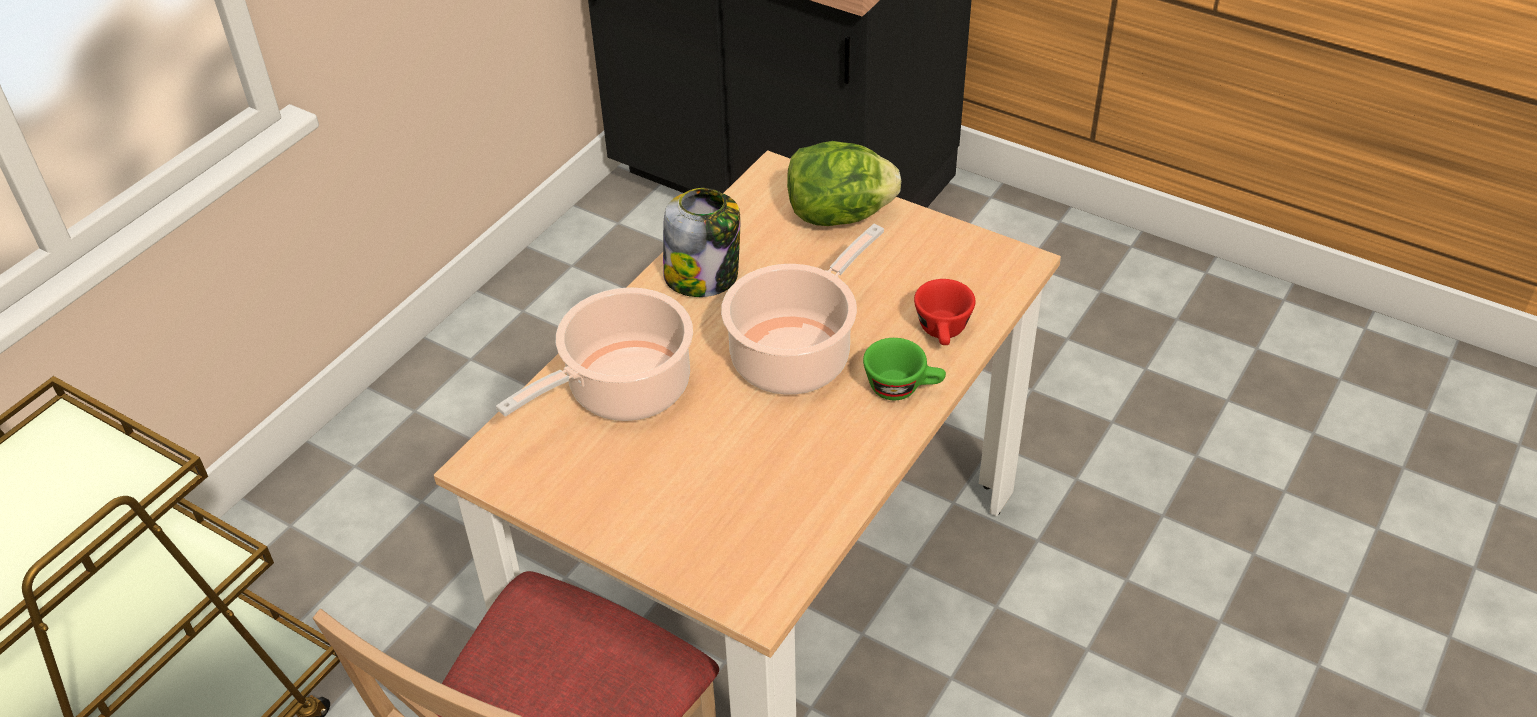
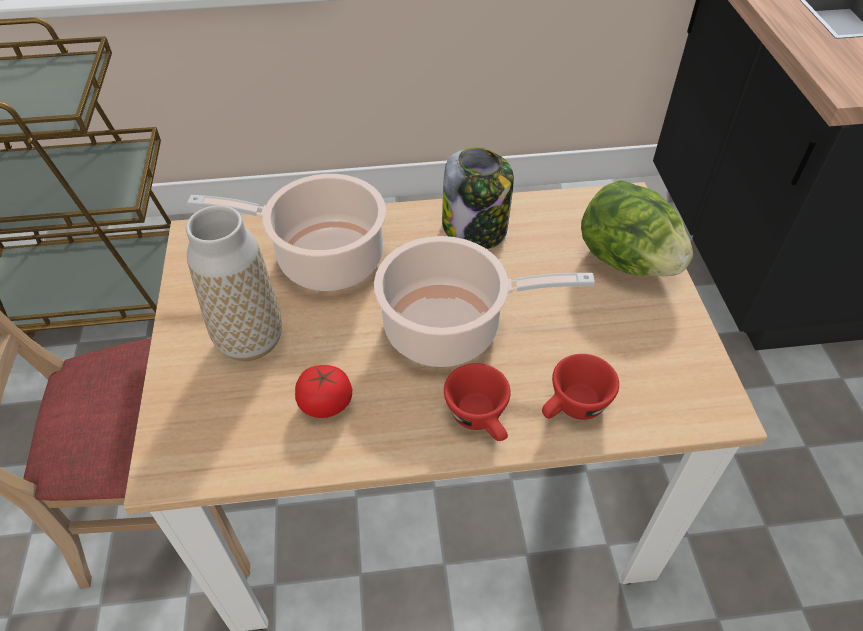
camera: 50 degrees right, 5 degrees up
(670, 485) = (250, 340): none -> vase
(794, 469) = (326, 403): none -> tomato
(903, 387) = (481, 419): green cup -> red cup

